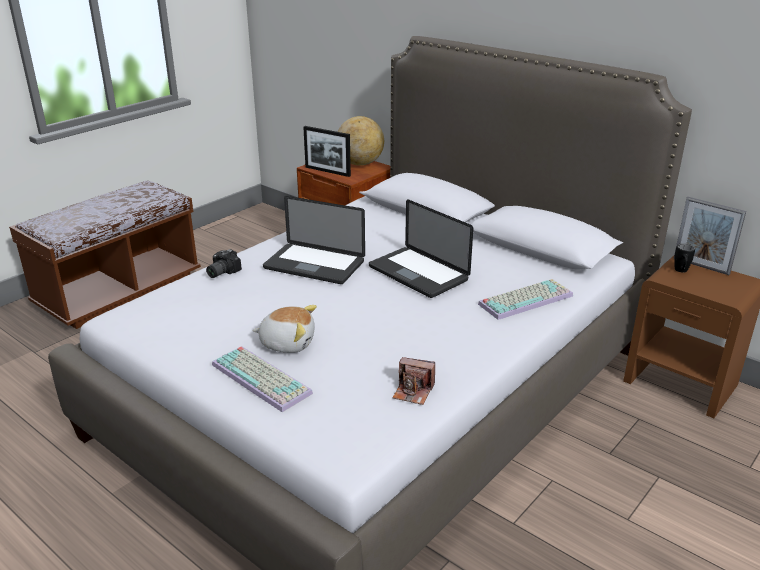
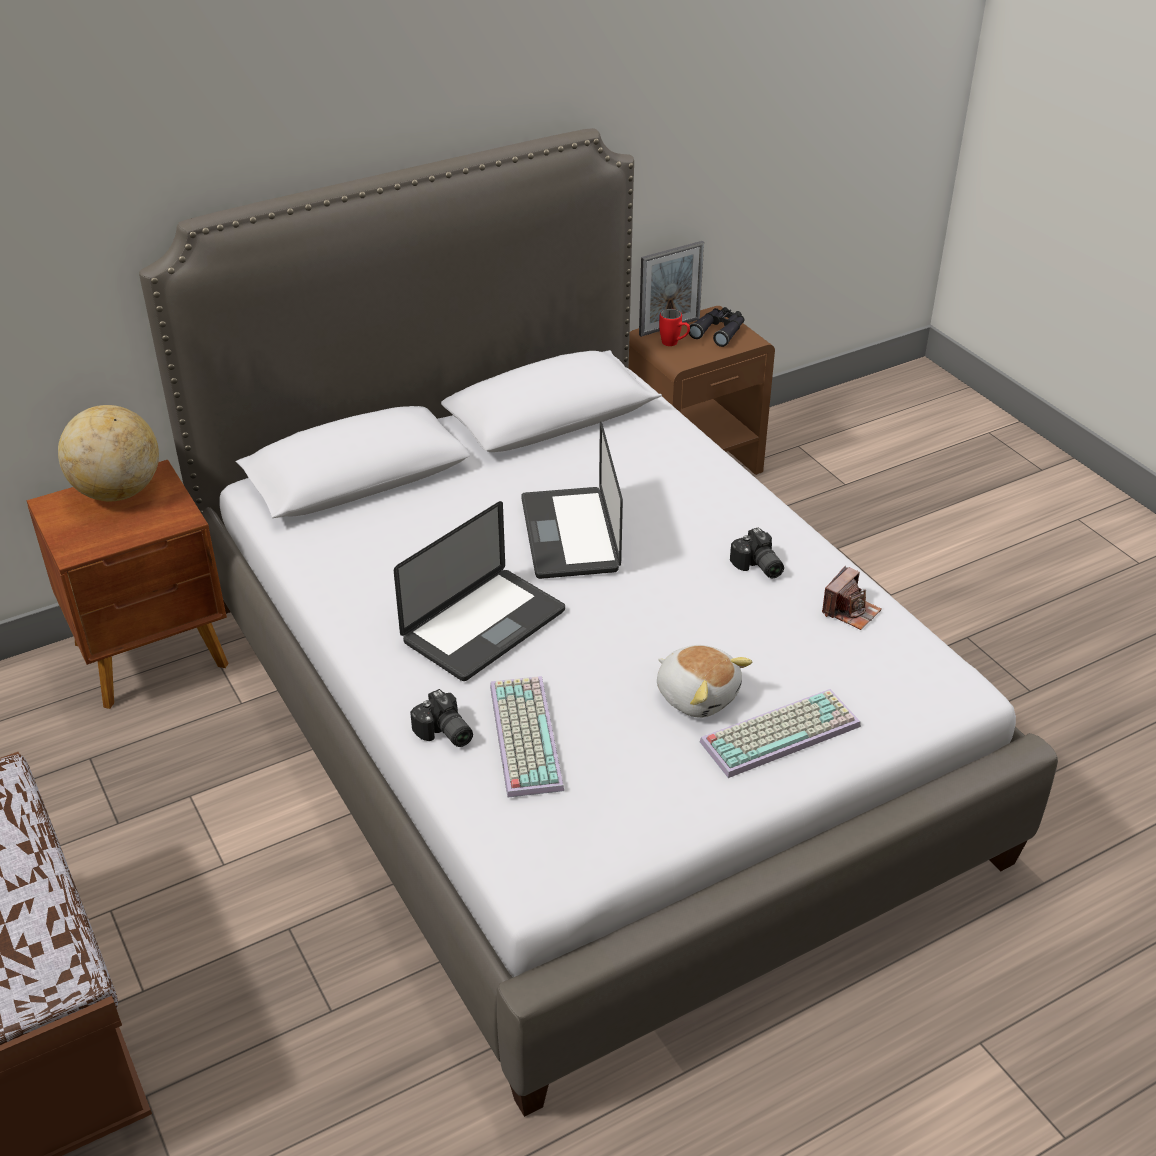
camera: 70 degrees left, 10 degrees up
(287, 342) = (697, 695): plush toy -> plush toy turned 105 degrees clockwise
(327, 171) = (119, 536): picture frame -> none
(418, 273) = (570, 535): laptop -> laptop turned 105 degrees clockwise
(436, 344) = (757, 567): none -> camera
(525, 299) = (683, 469): keyboard -> keyboard (522, 735)
(681, 271) = (674, 344): black mug -> red mug
(723, 285) = (719, 331): none -> black binoculars

